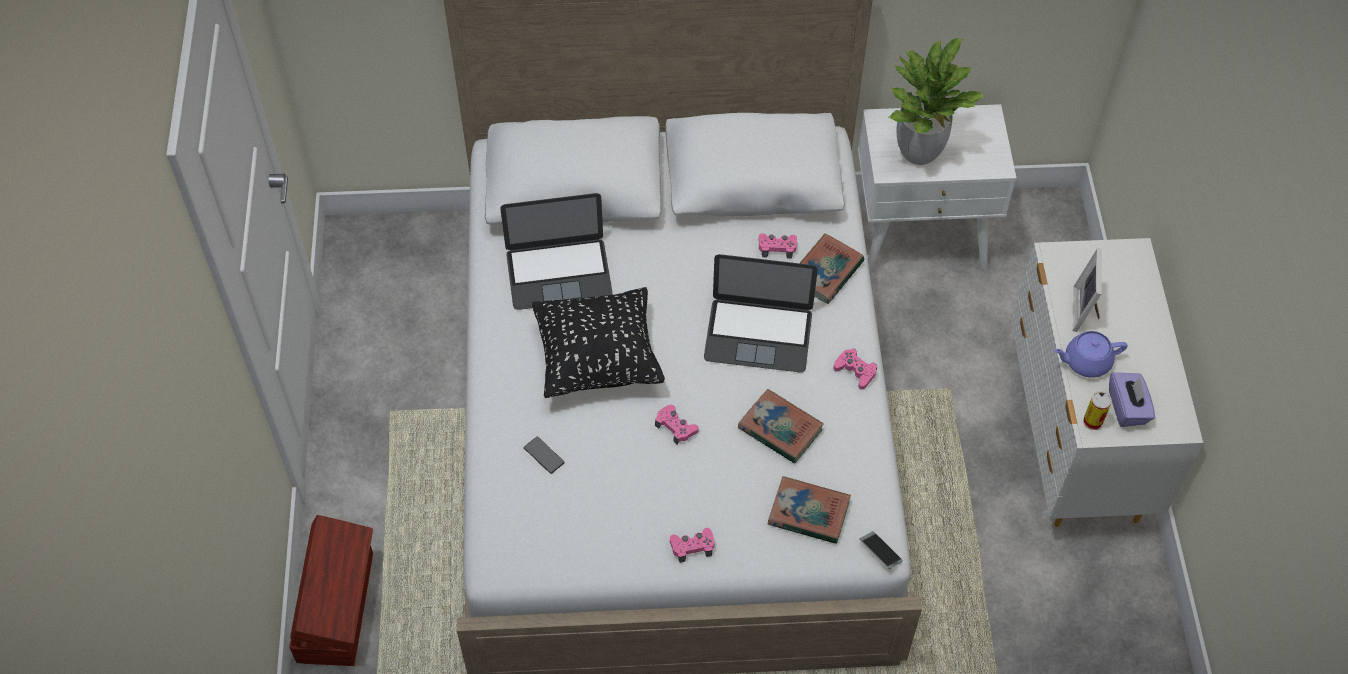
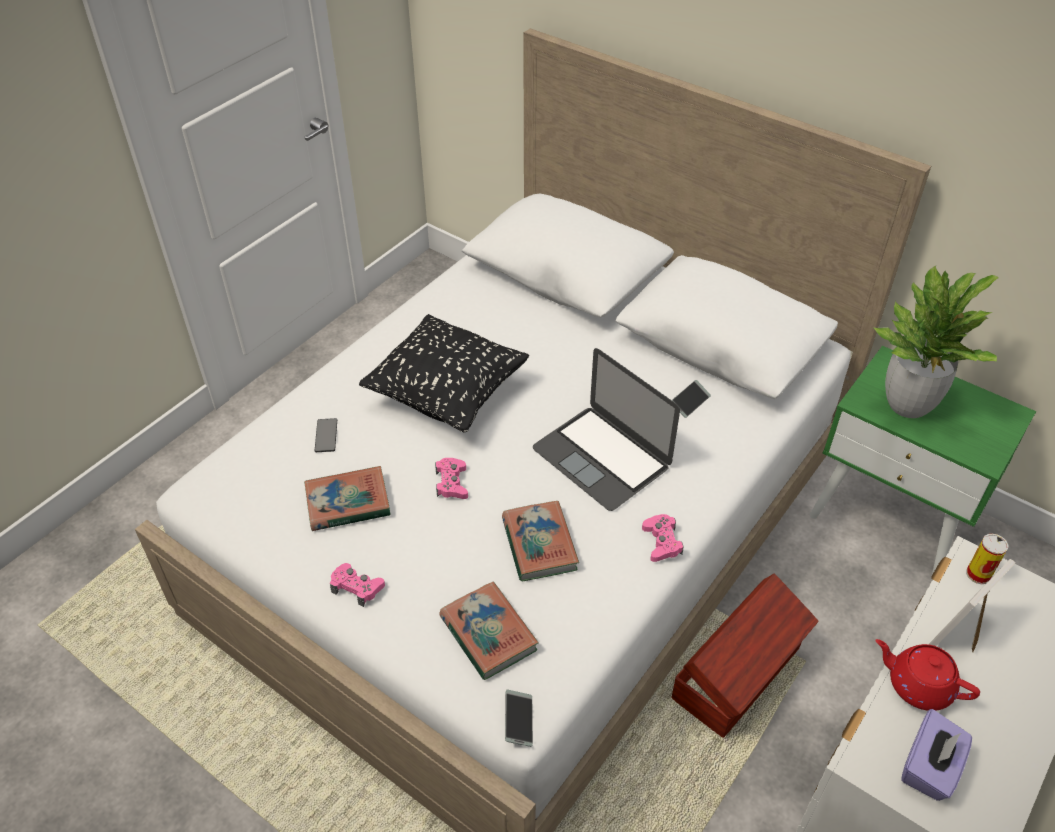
camera: 40 degrees right, 10 degrees down
(338, 606) = (158, 489): brown storage box -> brown storage box (739, 673)
(559, 273) = (486, 319): laptop -> none
(777, 247) = (690, 402): pink game controller -> phone
(826, 272) = (716, 446): book -> book (348, 503)
(921, 234) = (892, 516): white nightstand -> green nightstand
(1085, 362) = (918, 685): purple teapot -> red teapot
(1092, 421) = (871, 752): can -> can (978, 574)

